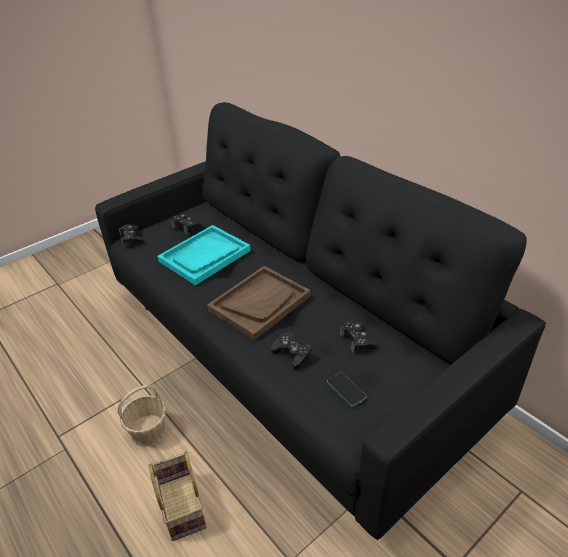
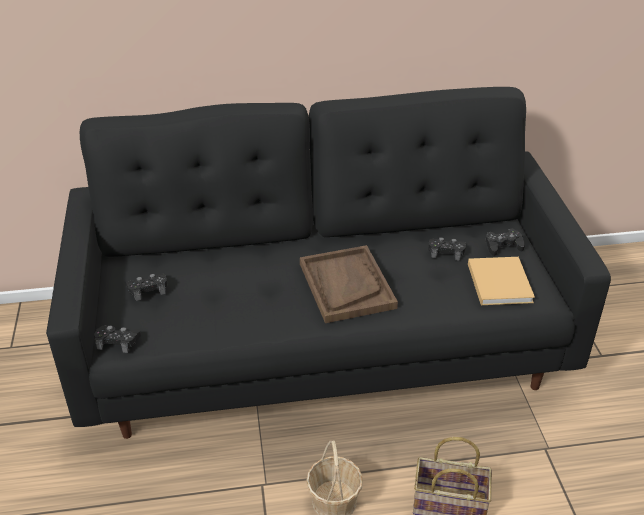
camera: 60 degrees left, 0 degrees up
(205, 256) = (226, 294): turquoise tray -> none
(292, 354) = (434, 293): black game controller -> black game controller (503, 246)
(346, 390) = (499, 281): phone -> beige book

